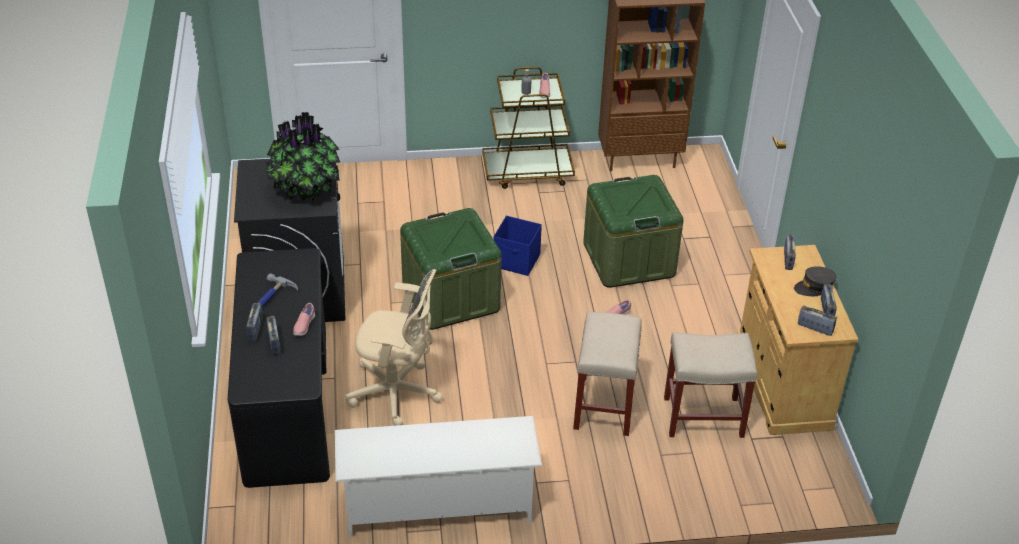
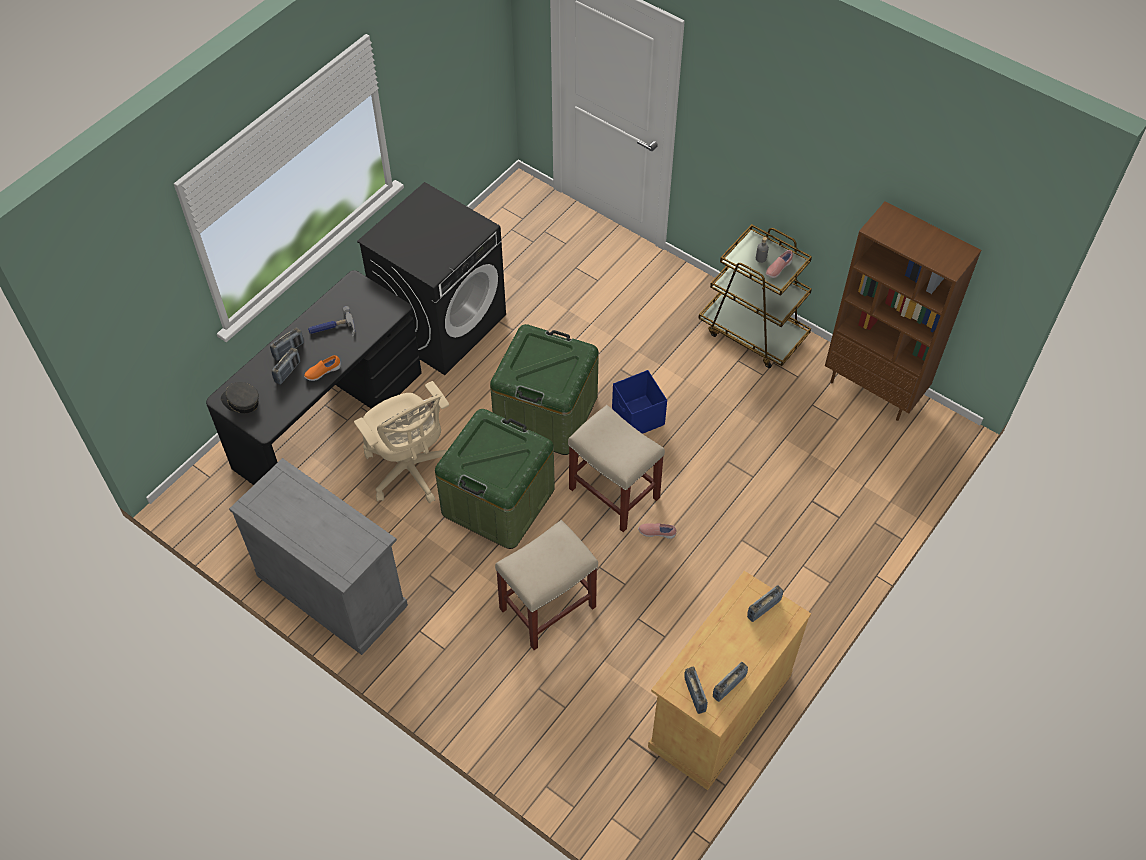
camera: 45 degrees right, 15 degrees up
(304, 326) = (323, 372): pink shoe -> orange shoe
(306, 190) = (439, 246): potted plant -> none
(438, 505) = (332, 590): white shoe rack -> grey cabinet
(629, 259) = (735, 486): green storage box -> green storage box (498, 501)
(702, 417) = (612, 683): beige stool -> beige stool (613, 492)
(814, 287) = (750, 655): grey cap -> grey cap (241, 402)

